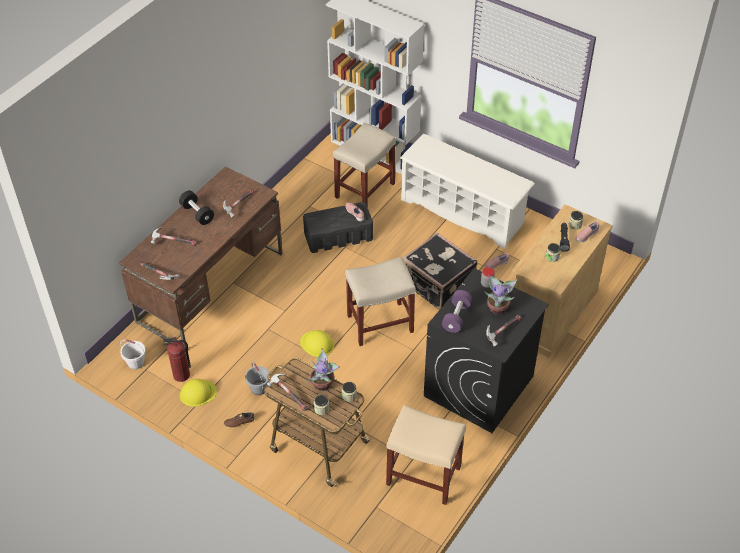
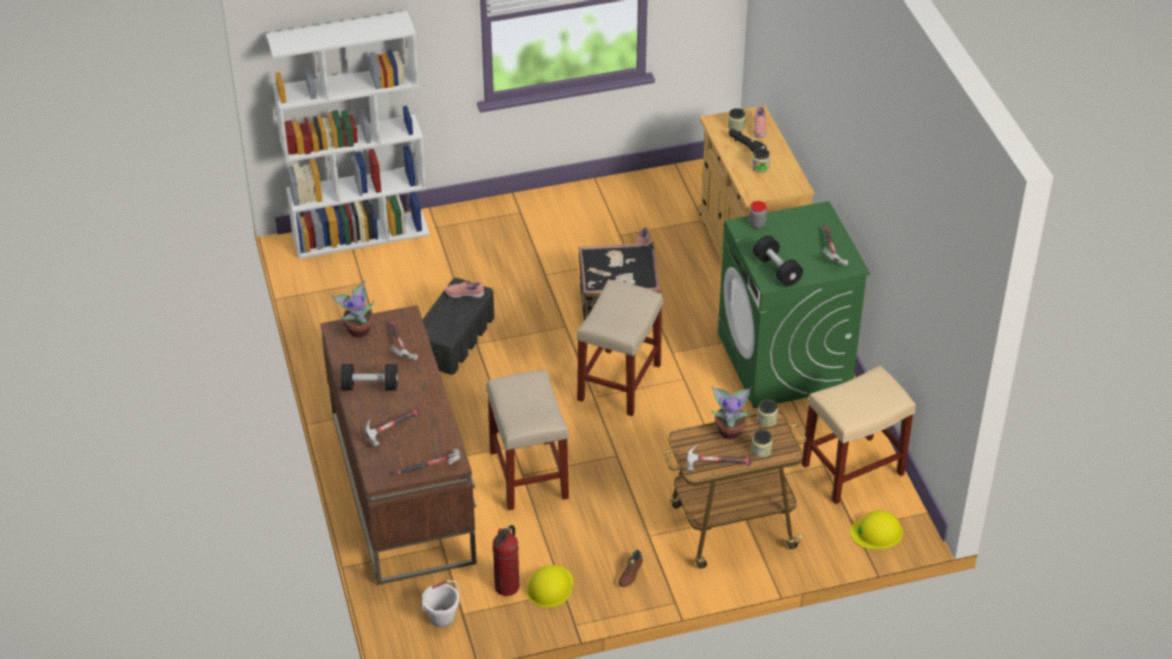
camera: 50 degrees left, 5 degrees down
(258, 388) = (600, 531): grey bucket -> none
(317, 344) = (591, 447): yellow hard hat -> yellow hard hat (877, 532)
(364, 191) = (412, 279): beige stool -> beige stool (529, 475)
(456, 317) = (777, 270): purple dumbbell -> black dumbbell
(463, 211) = (538, 226): white shoe rack -> none
(478, 386) = (784, 361): black washing machine -> green washing machine
(498, 308) = (796, 235): potted plant -> potted plant (358, 329)

